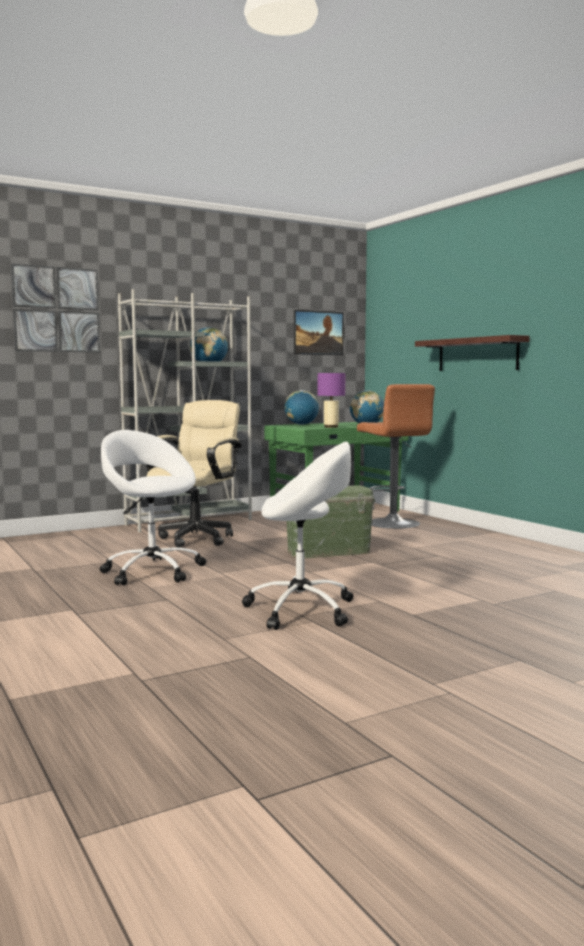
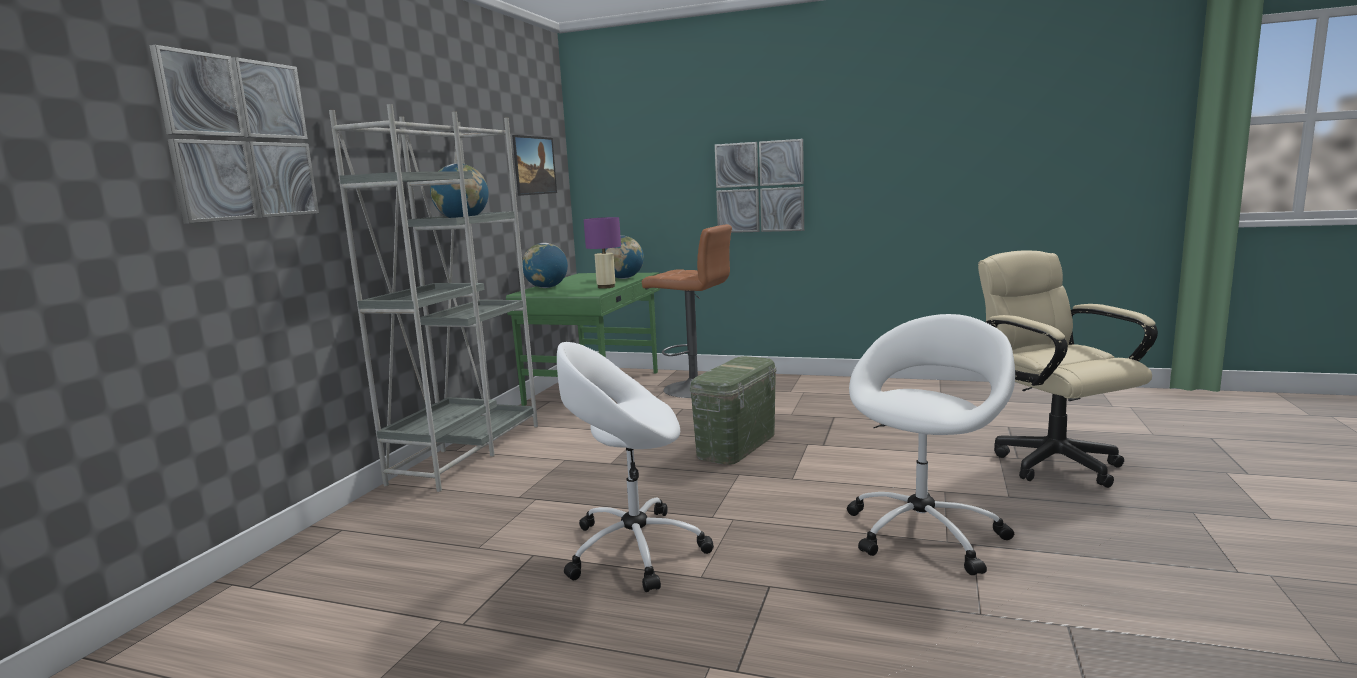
camera: 40 degrees left, 5 degrees up
(197, 538) = (545, 474): beige office chair -> beige office chair (1050, 464)
(477, 354) = (759, 187): shelf -> picture

